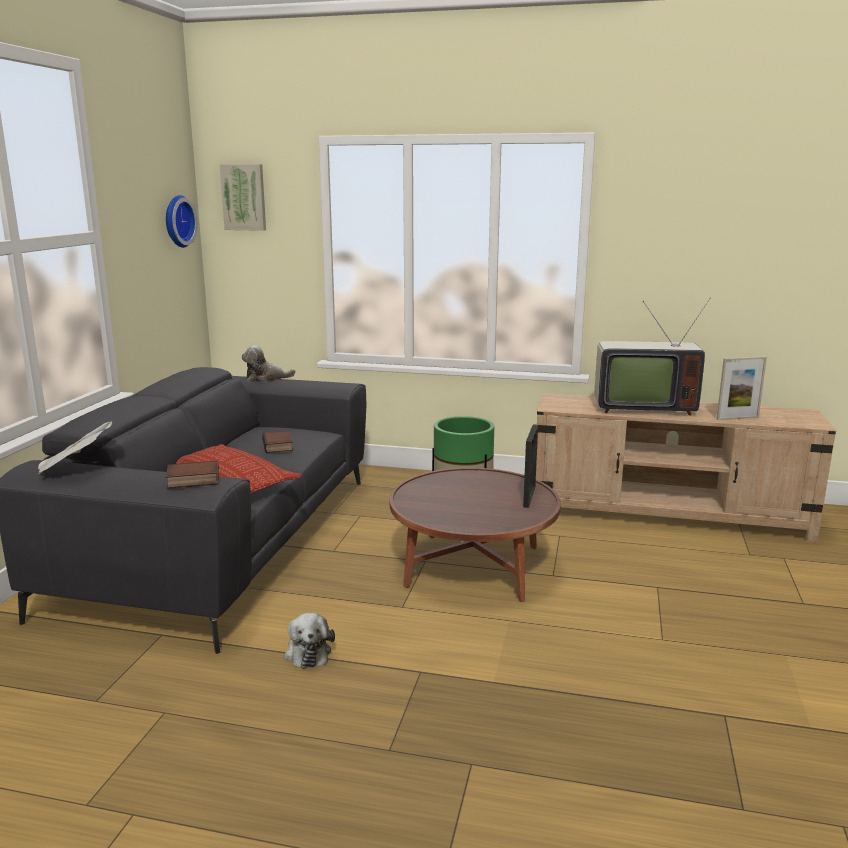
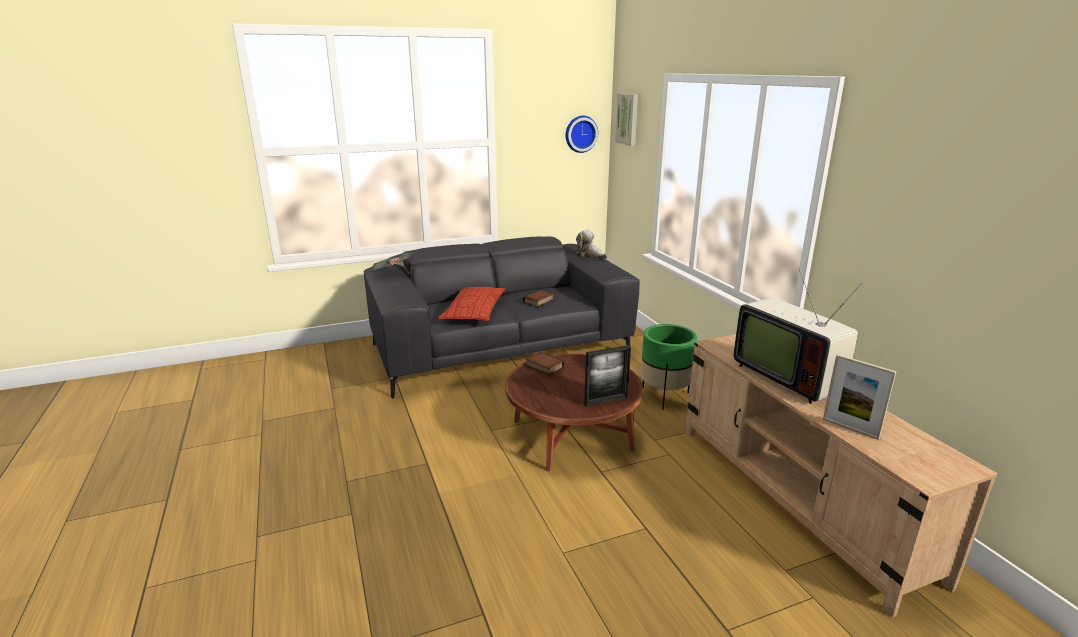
camera: 55 degrees right, 5 degrees up
(192, 480) = (401, 297): book -> book (543, 367)
(308, 652) = (415, 421): plush toy -> none

